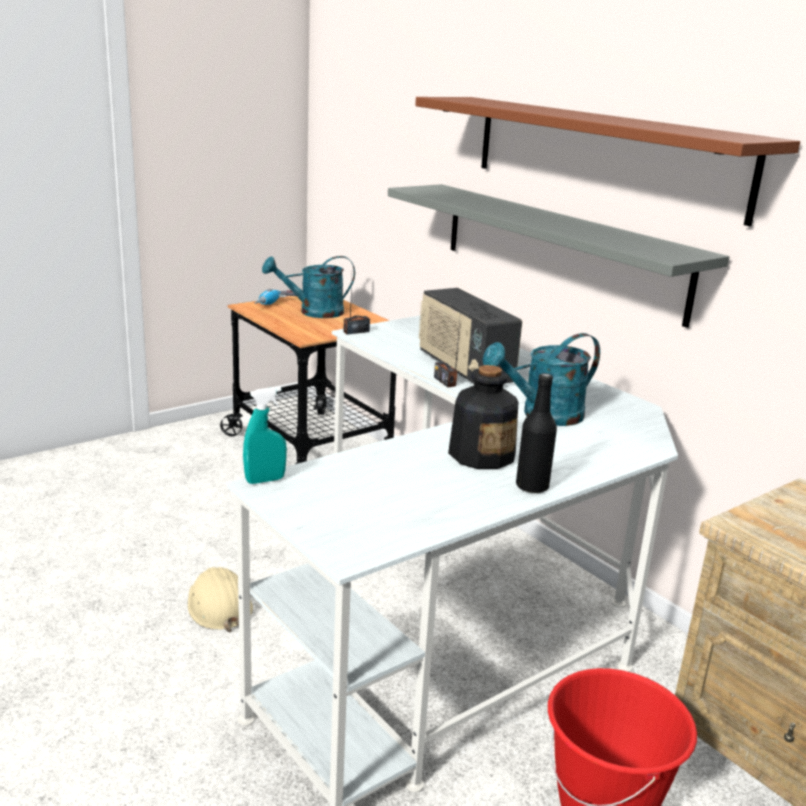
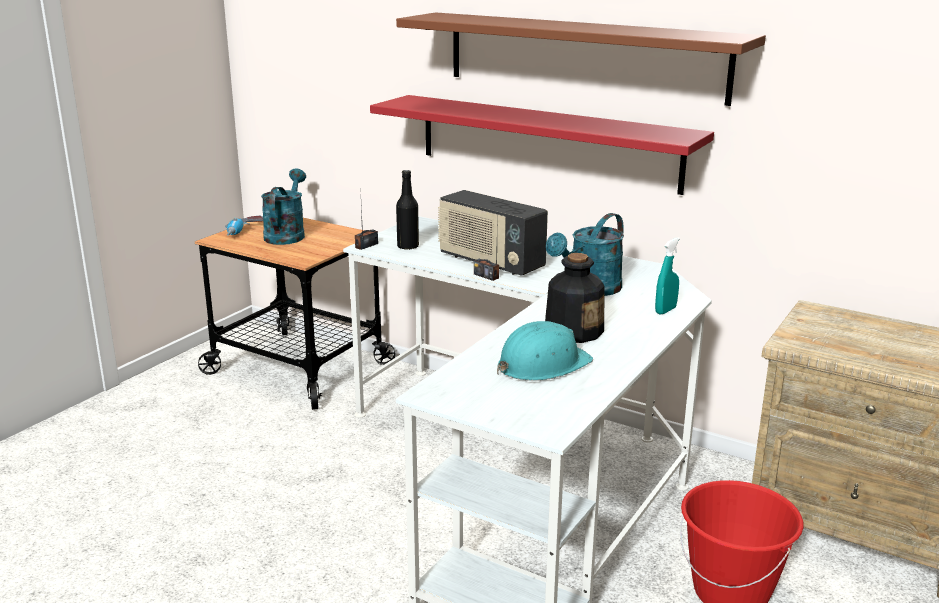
camera: 20 degrees left, 0 degrees up
(218, 606) = (318, 530): beige hard hat -> none
(265, 480) = (426, 389): turquoise spray bottle -> turquoise spray bottle (665, 310)
(313, 312) = (286, 234): turquoise watering can -> turquoise watering can turned 135 degrees clockwise
(411, 482) = (542, 365): none -> turquoise hard hat
(532, 486) = (633, 347): black bottle -> black bottle (408, 246)
(559, 249) = (547, 142): grey shelf -> red shelf

